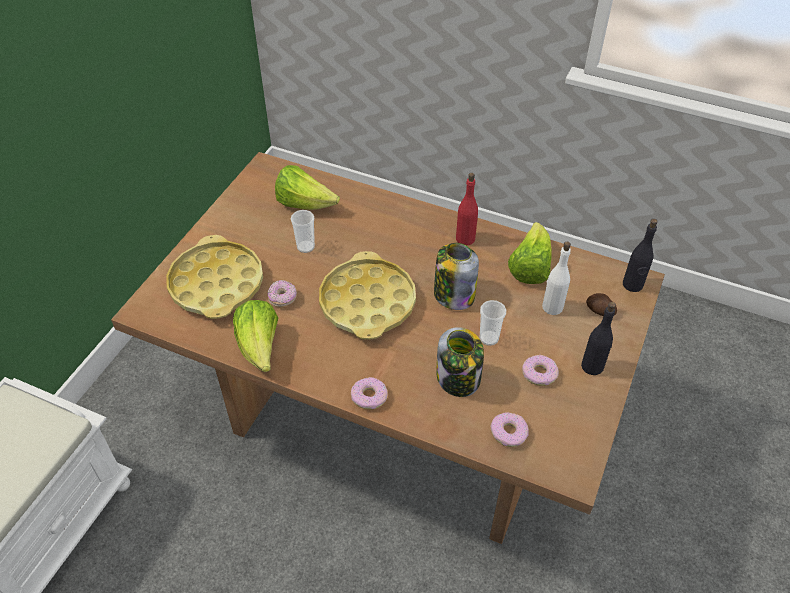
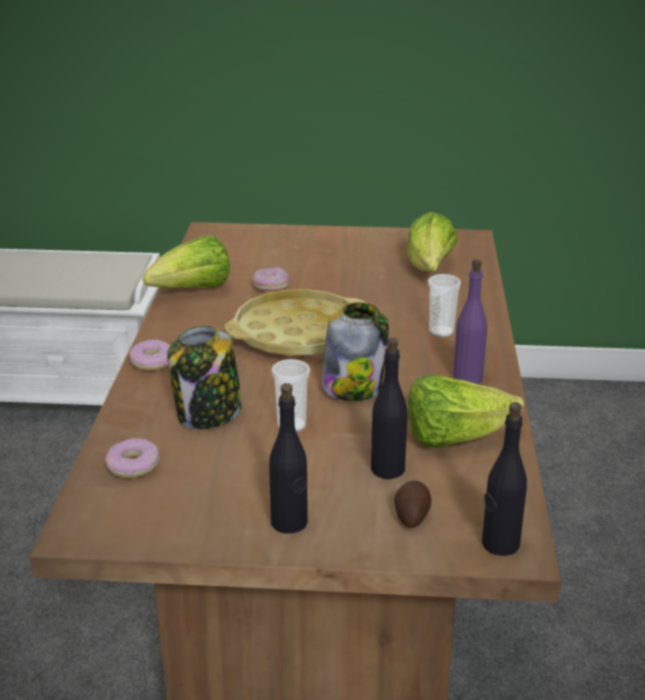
camera: 70 degrees right, 20 degrees down
(216, 284) = (267, 253): yellow tray -> none
(305, 247) = (360, 283): cup -> cup (441, 331)
(465, 238) = (468, 378): red bottle -> purple bottle
(539, 373) = (249, 475): donut -> none
(552, 307) = (388, 469): white bottle -> black bottle

